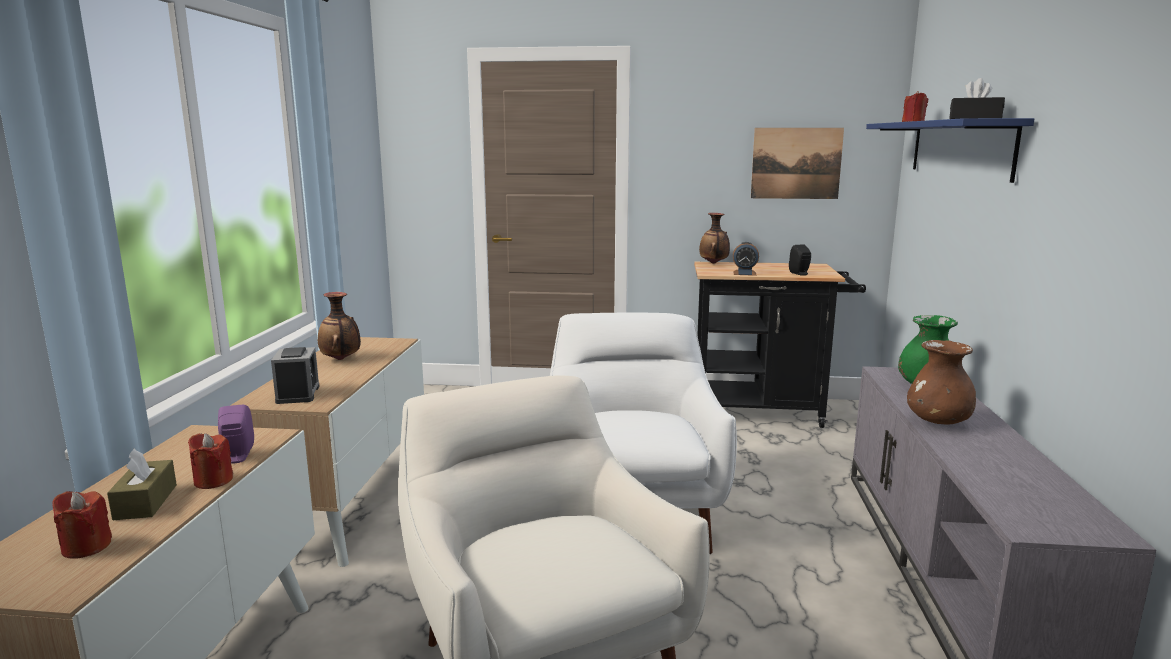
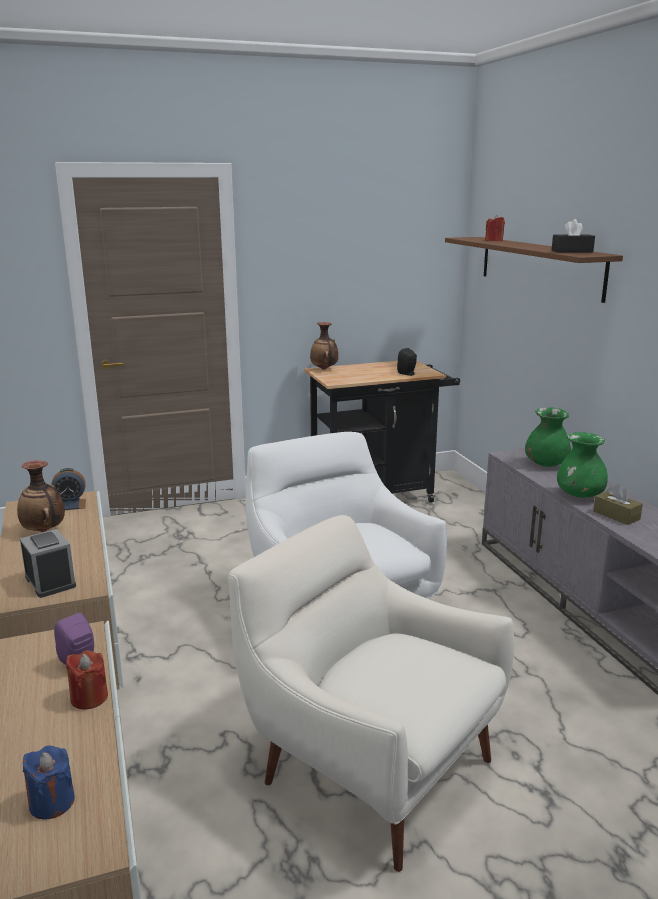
camera: 25 degrees left, 5 degrees up
(86, 547) = (52, 802): red candle -> blue candle
(146, 502) = (48, 739): brown tissue box -> brown tissue box (616, 515)
(744, 273) = (363, 379): alarm clock -> alarm clock (71, 505)
(796, 163) = (384, 272): picture -> none
(937, 422) = (579, 495): brown vase -> green vase
(959, 148) = (539, 266): blue shelf -> brown shelf

